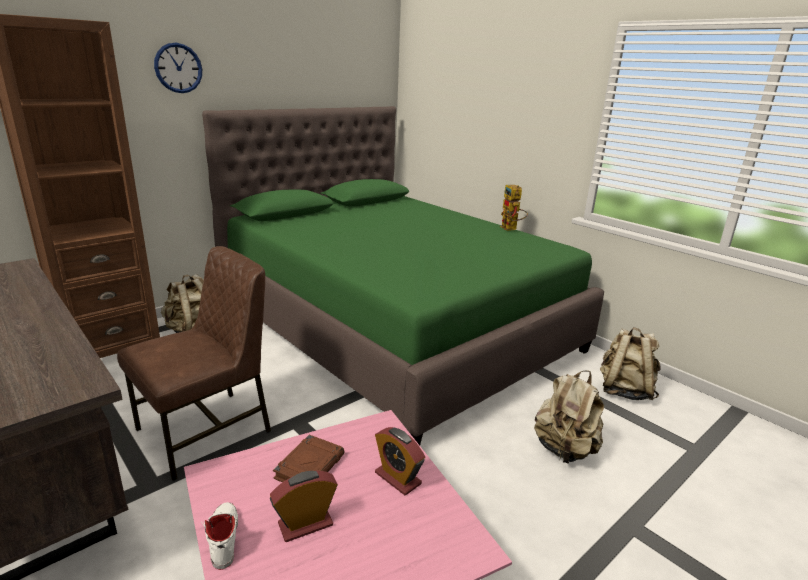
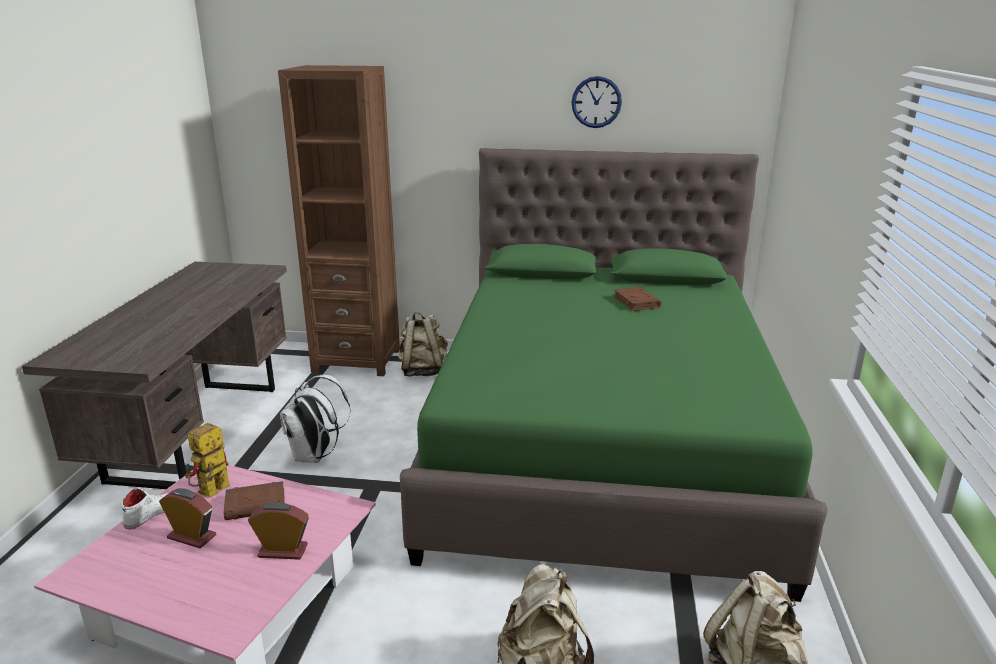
camera: 50 degrees right, 0 degrees up
(178, 68) = (464, 104): wall clock -> wall clock (596, 102)
(207, 430) = (315, 456): brown chair -> white backpack
(382, 216) = (636, 302): none -> brown book
(398, 478) = (283, 551): alarm clock -> alarm clock turned 90 degrees clockwise
(511, 229) = (764, 368): toy robot -> toy robot (210, 493)

